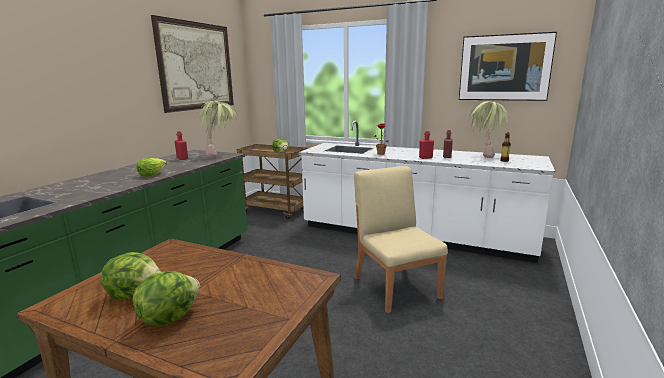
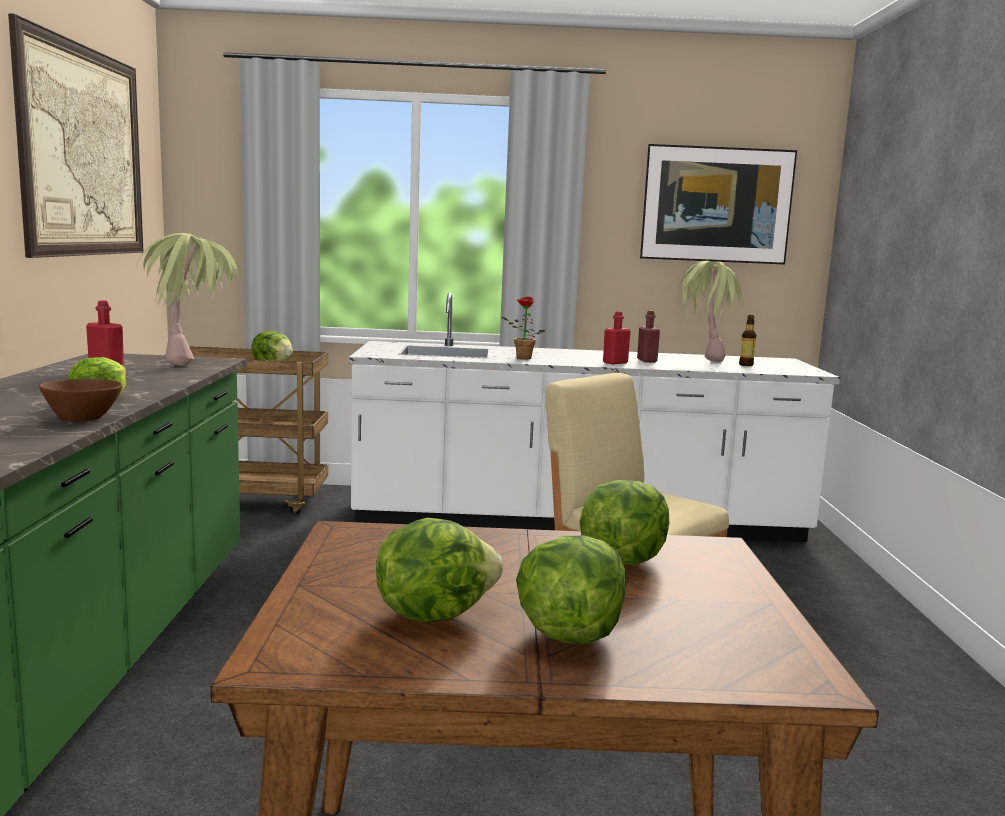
camera: 25 degrees left, 5 degrees down
(129, 184) = (85, 419): none -> brown bowl
(259, 278) = (622, 559): none -> lettuce

